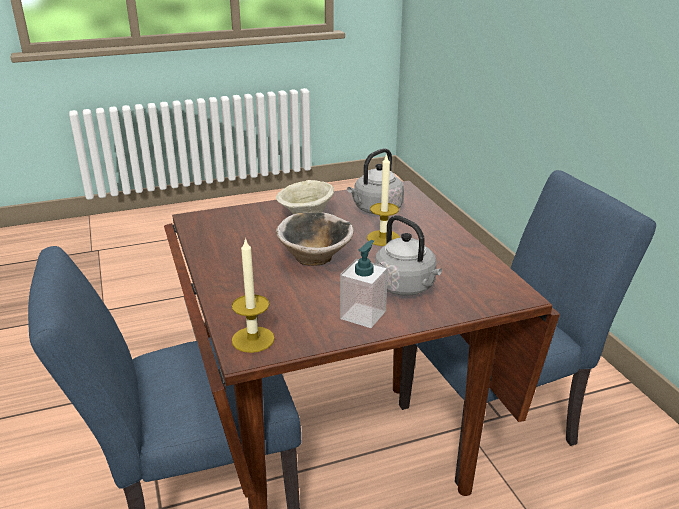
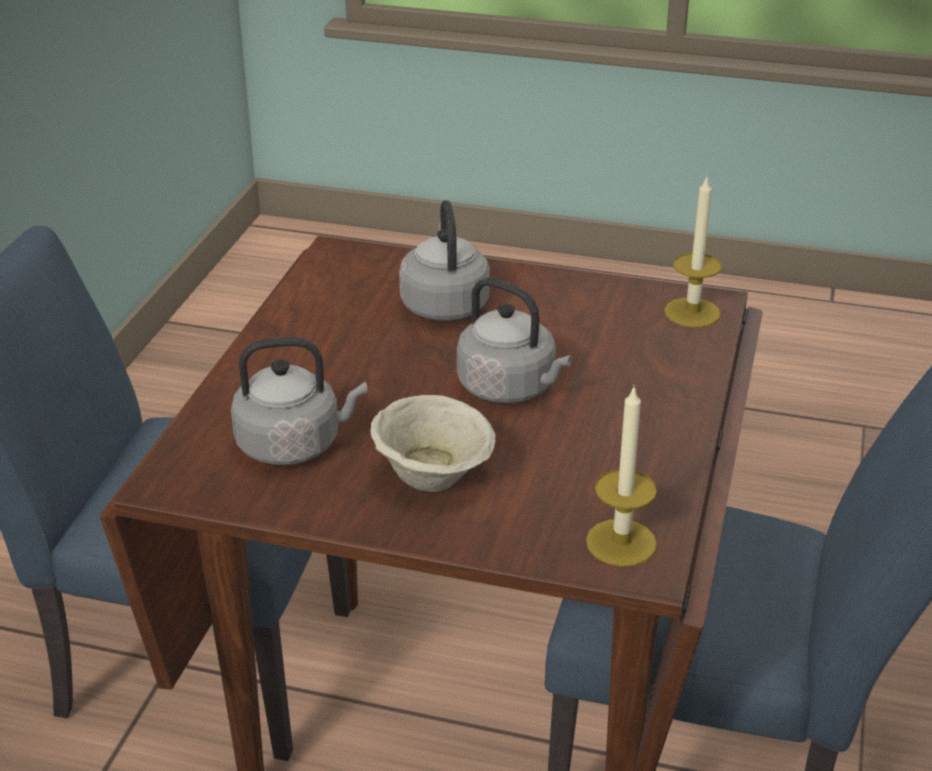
camera: 145 degrees left, 5 degrees up
(315, 258) = (511, 388): bowl -> grey kettle
(363, 314) = (538, 294): soap dispenser -> none
(383, 238) = (368, 383): candle -> candle (621, 543)

